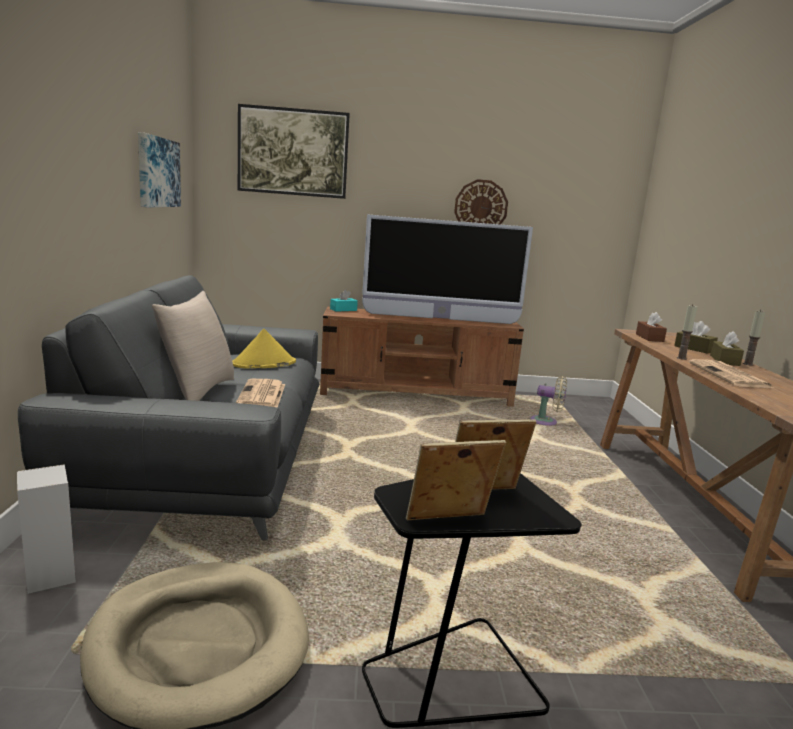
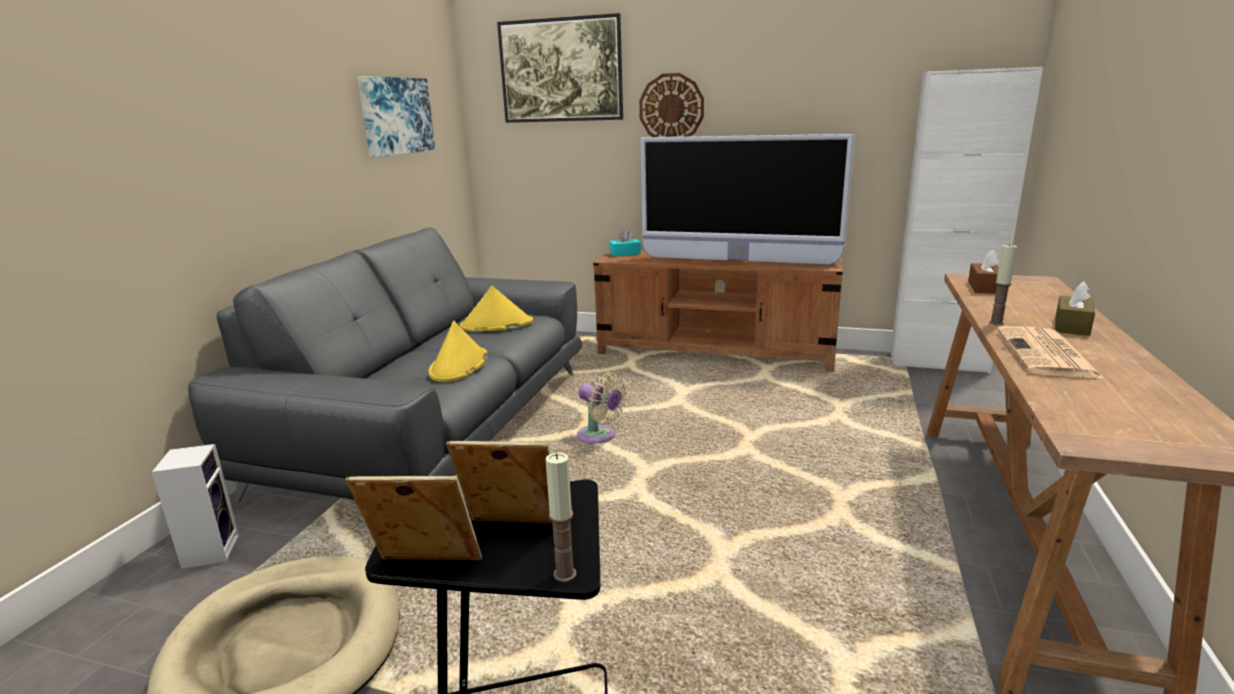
camera: 20 degrees right, 5 degrees up
(198, 391) = (397, 361): beige pillow -> none
(262, 395) = (459, 366): newspaper -> yellow hat
(481, 207) = (792, 112): wall clock -> wall clock (671, 108)
(546, 422) = (868, 395): beige fan -> beige fan (599, 437)
(579, 400) = (938, 363): none -> white cabinet
(694, 349) = (1041, 305): brown tissue box -> none
(748, 364) = (1109, 332): candle -> candle (565, 574)

